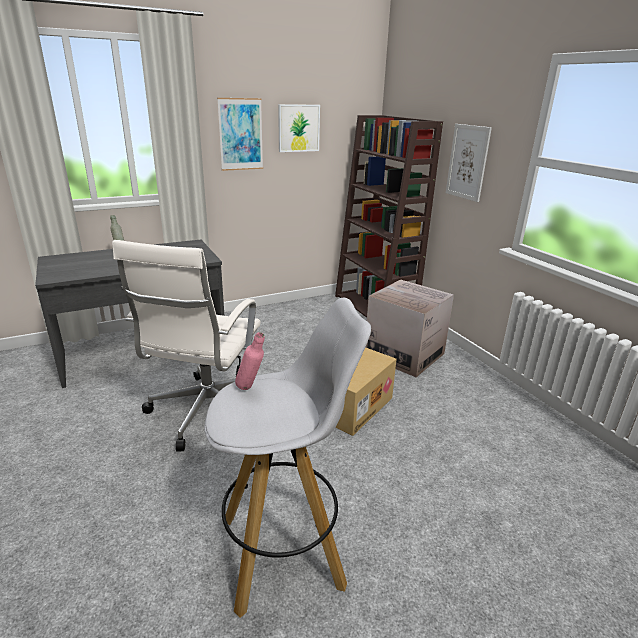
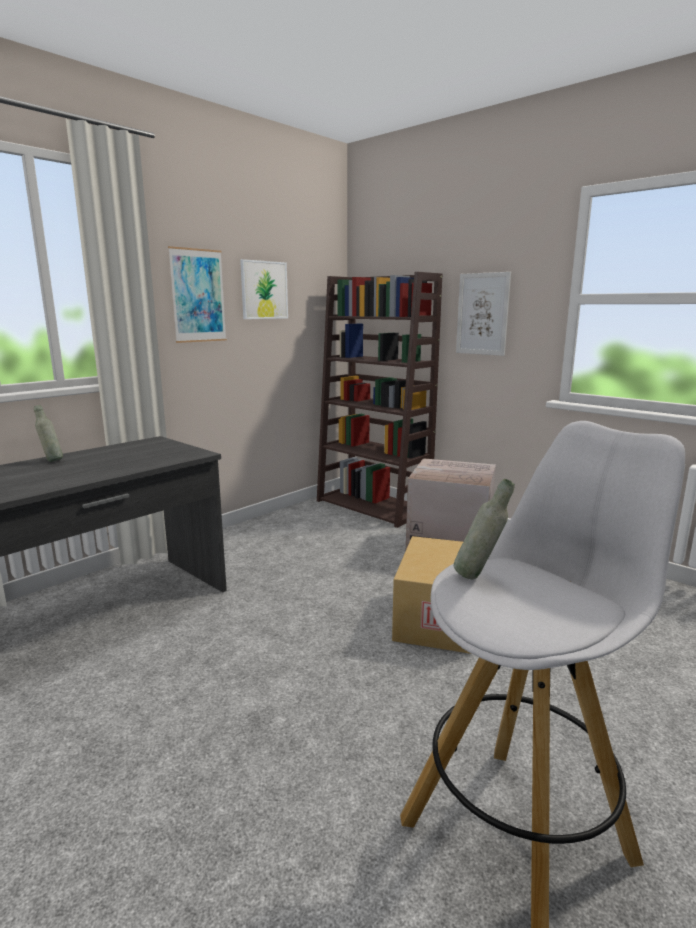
camera: 20 degrees left, 10 degrees down
(206, 413) = (255, 674): white office chair -> none
(251, 389) = (479, 577): pink bottle -> grey bottle

